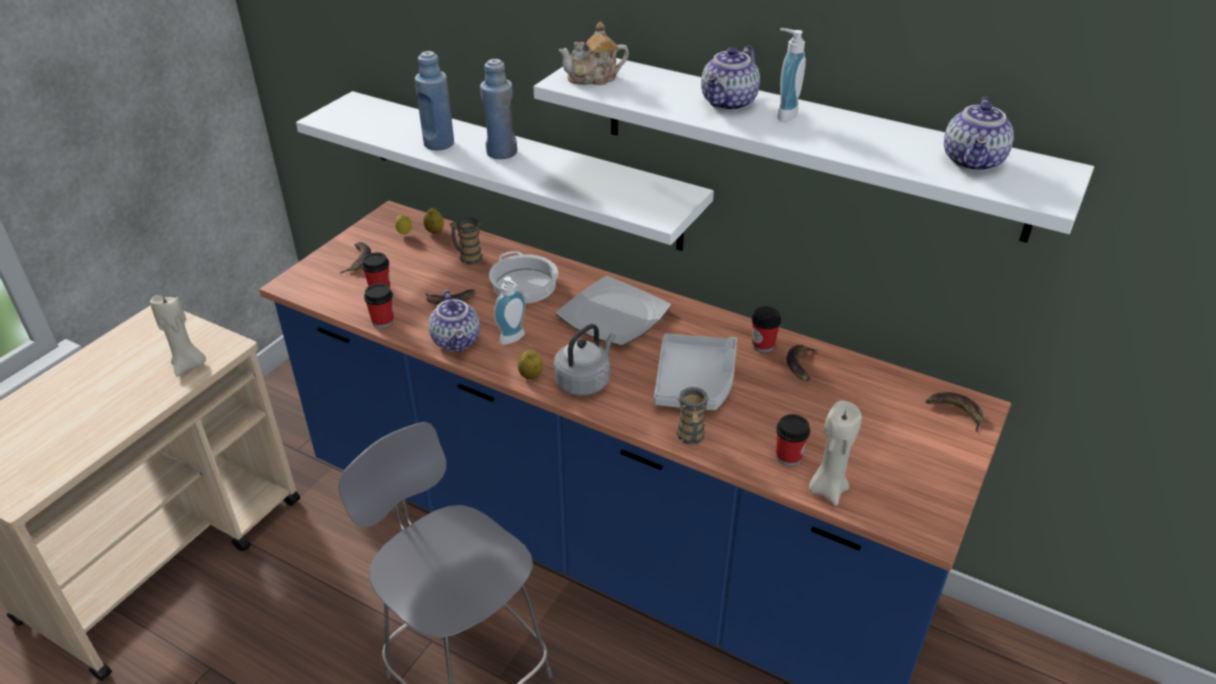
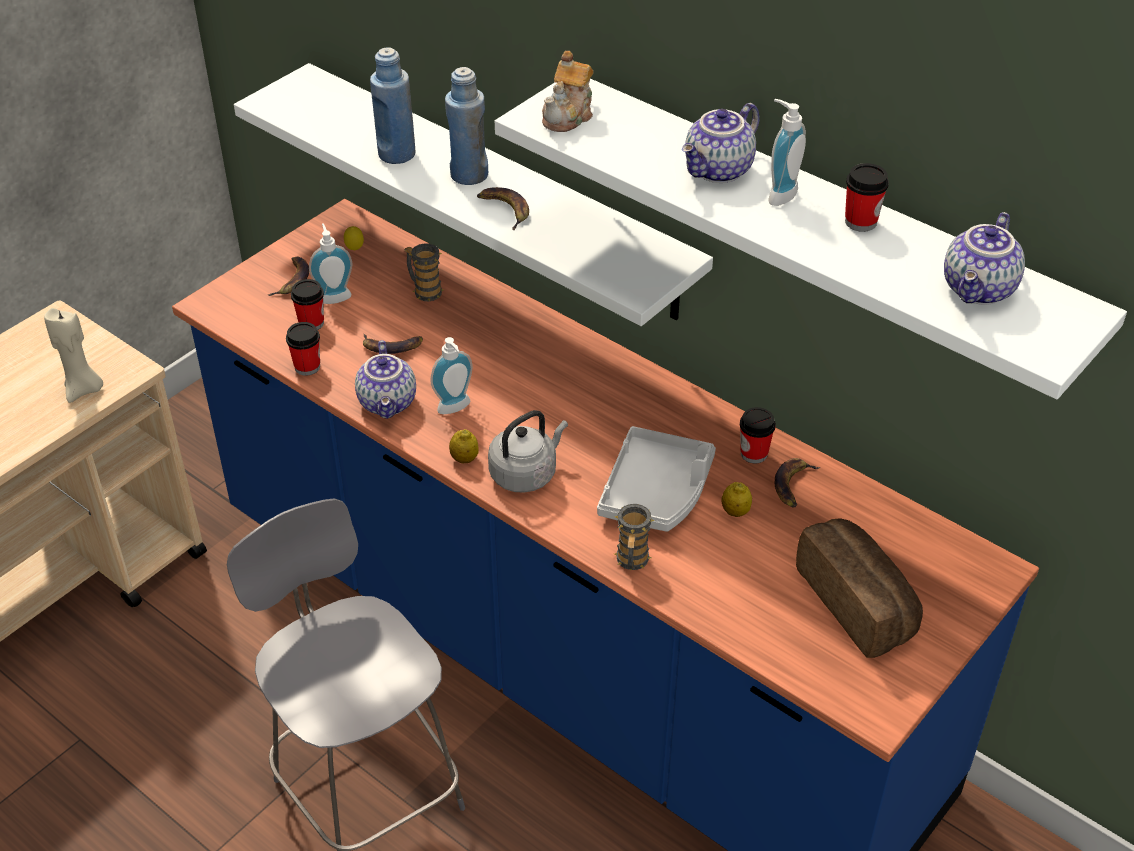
camera: 10 degrees right, 5 degrees up
(394, 268) = (334, 296): none -> soap dispenser
(434, 231) = (392, 250): lemon -> lemon (735, 511)
(523, 285) = (483, 337): cooking pot -> none
(594, 78) = (569, 116): teapot -> teapot turned 60 degrees counterclockwise
(612, 315) = (581, 391): plate -> none
(788, 457) = (740, 600): cup -> cup (860, 222)
(827, 489) = (773, 646): beige candle -> none
(884, 447) = (859, 603): none -> bread
(954, 412) = (962, 570): banana -> banana (504, 209)

